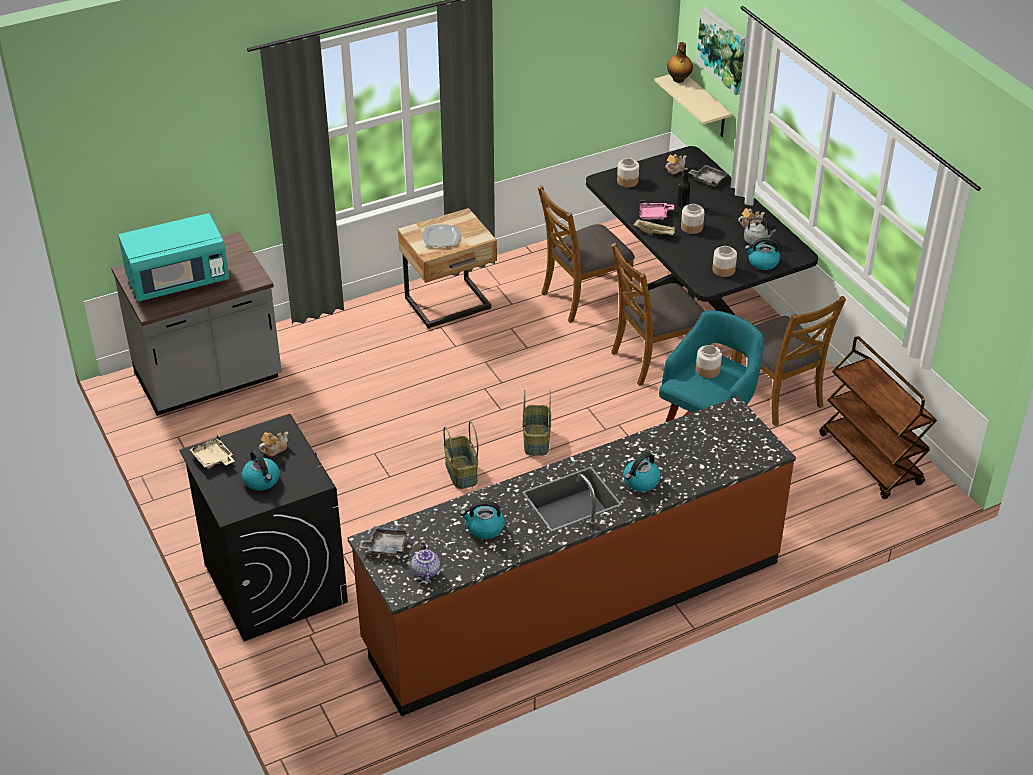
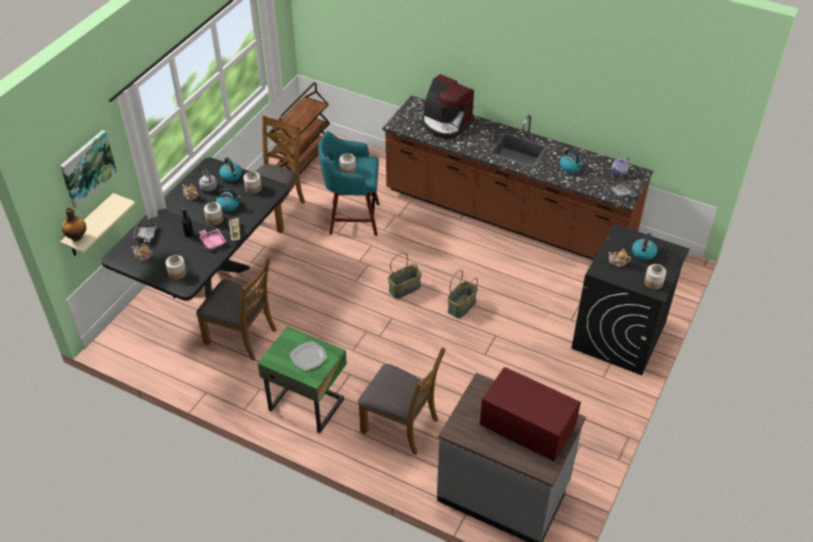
camera: 125 degrees left, 5 degrees up
(178, 281) = (526, 428): turquoise microwave -> red microwave
(213, 459) = (653, 282): beige tray -> jar
(449, 305) = (307, 403): beige nightstand -> green nightstand
(640, 482) = (482, 133): kettle -> kettle (229, 205)
(655, 358) = (282, 273): brown chair -> brown chair (401, 425)
(695, 458) = (446, 123): none -> coffee machine

